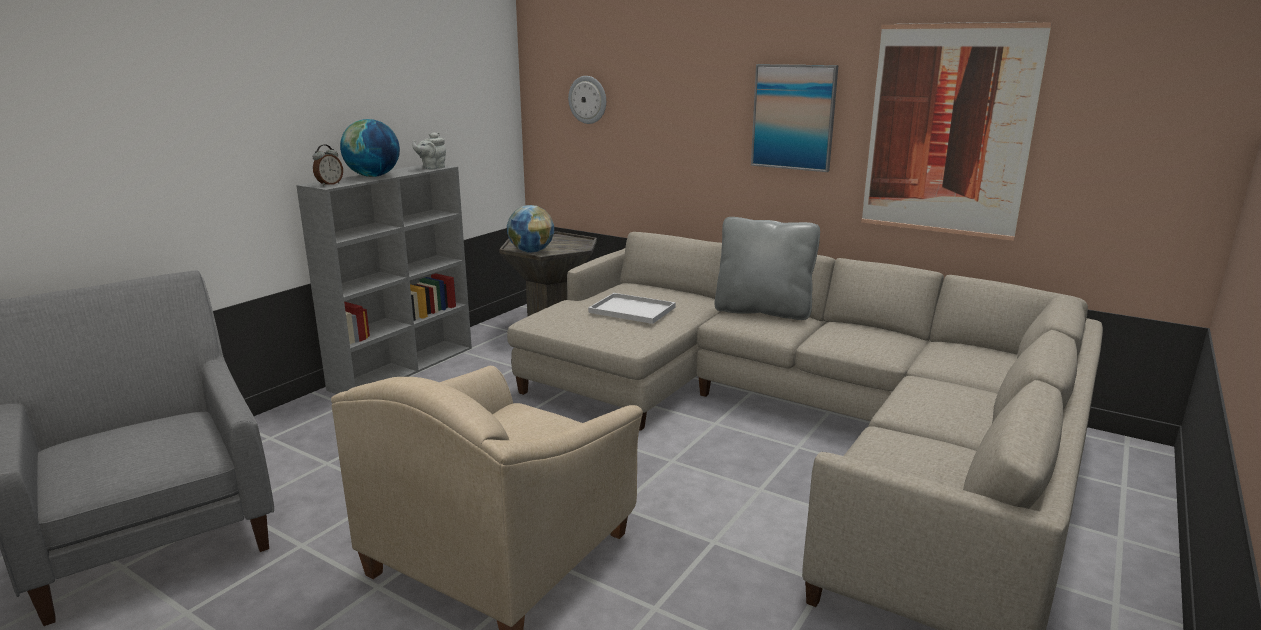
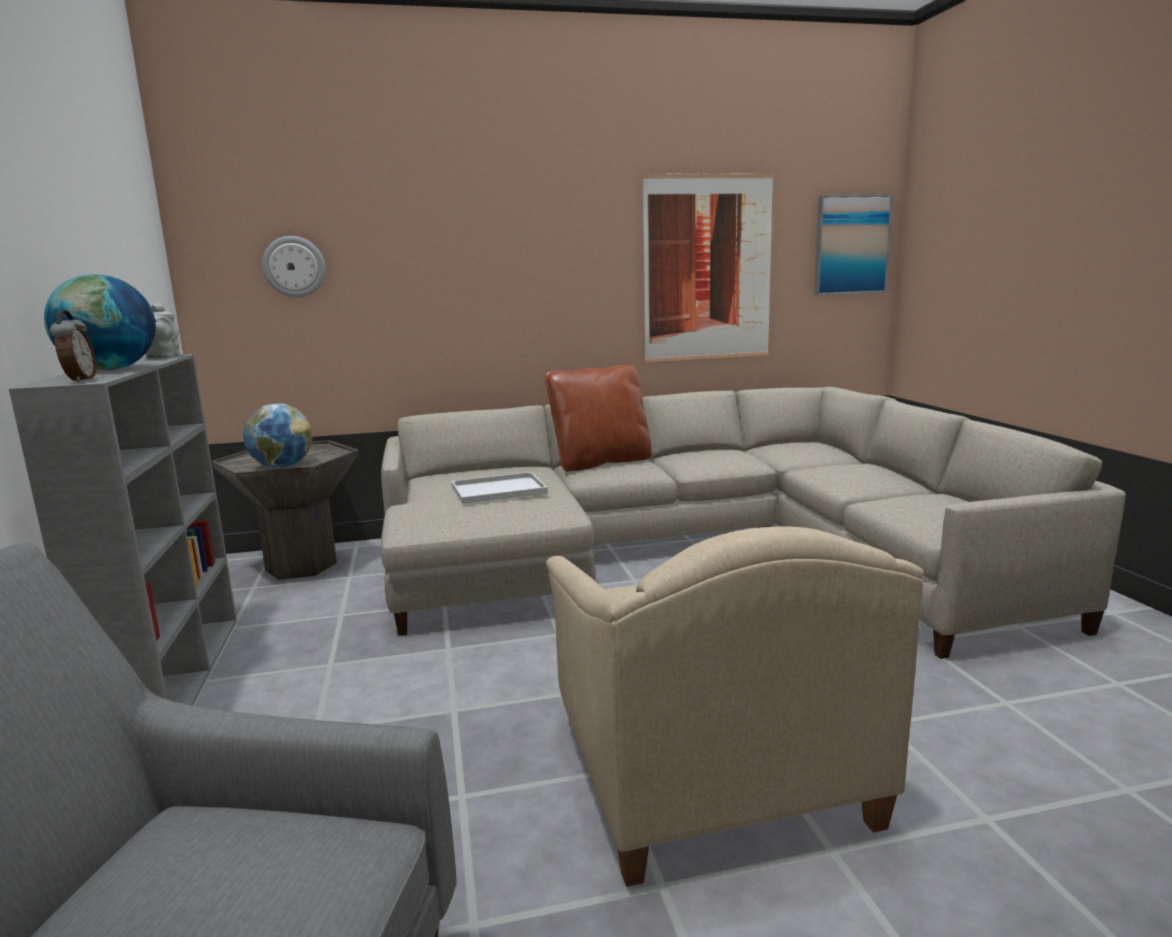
camera: 45 degrees left, 5 degrees down
(763, 311) = (601, 462): grey pillow -> brown pillow
(793, 117) = (566, 267): picture -> picture (851, 245)

